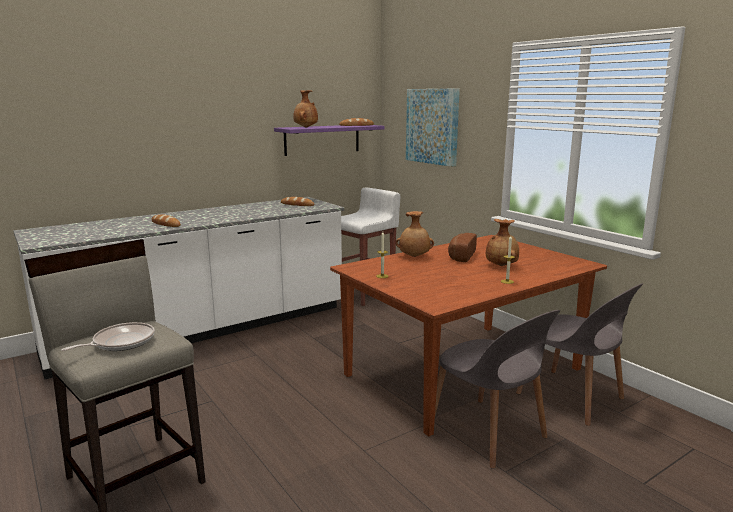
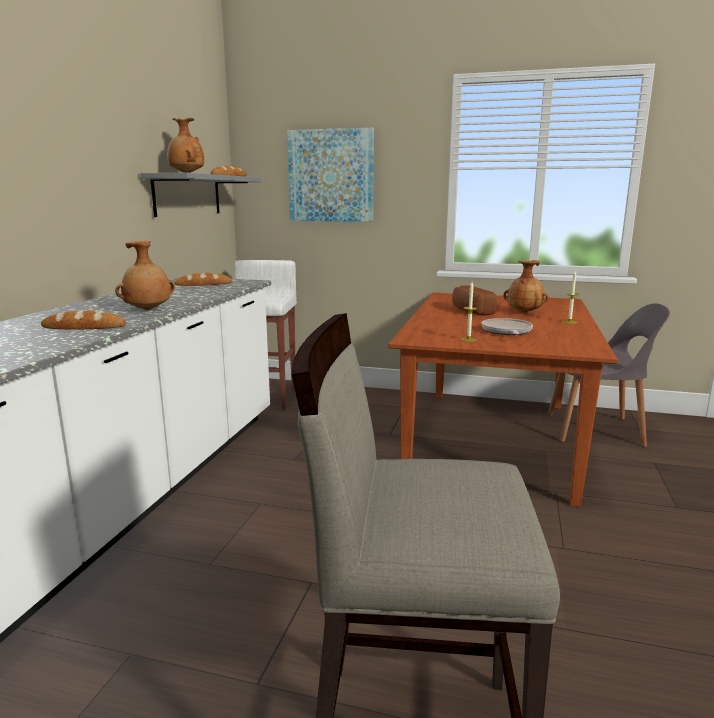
camera: 40 degrees left, 0 degrees up
(120, 342) = (458, 499): frying pan -> frying pan (506, 331)
(322, 139) = (187, 195): purple shelf -> grey shelf
(414, 256) = (435, 319): brown vase -> brown vase (148, 310)
(489, 433) = (608, 482): grey chair -> none

